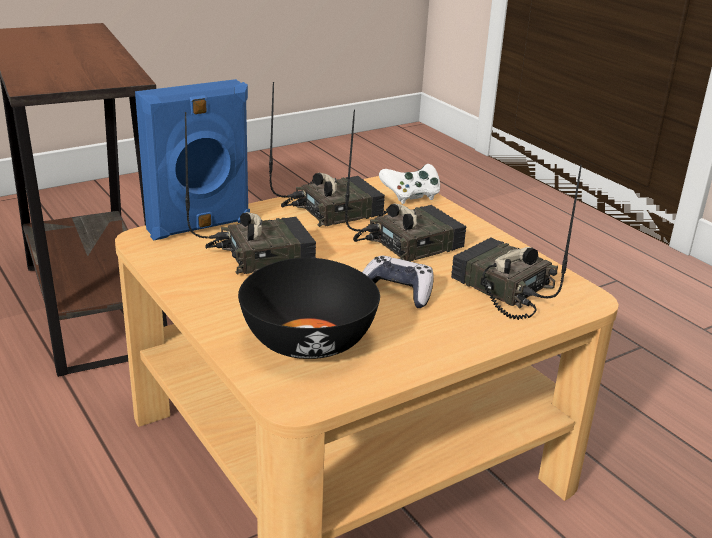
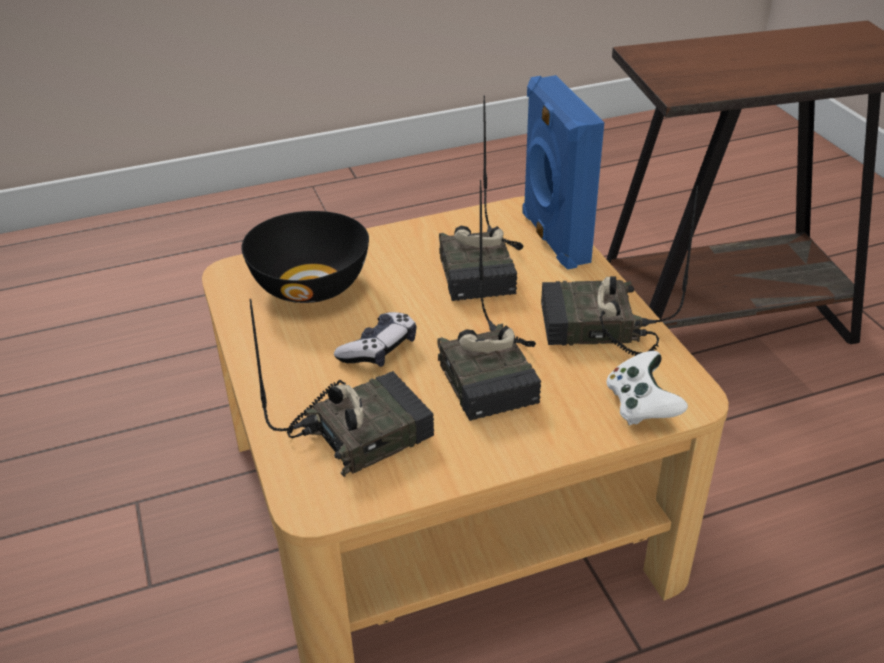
camera: 105 degrees right, 10 degrees up
(332, 210) = (594, 330): radio -> radio turned 105 degrees clockwise

